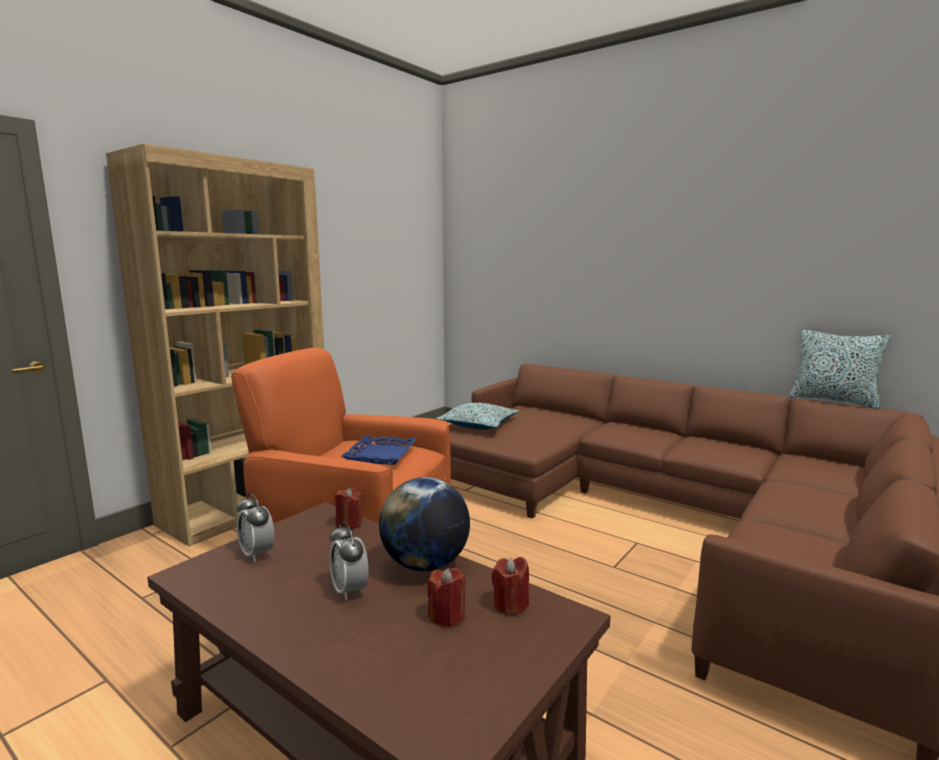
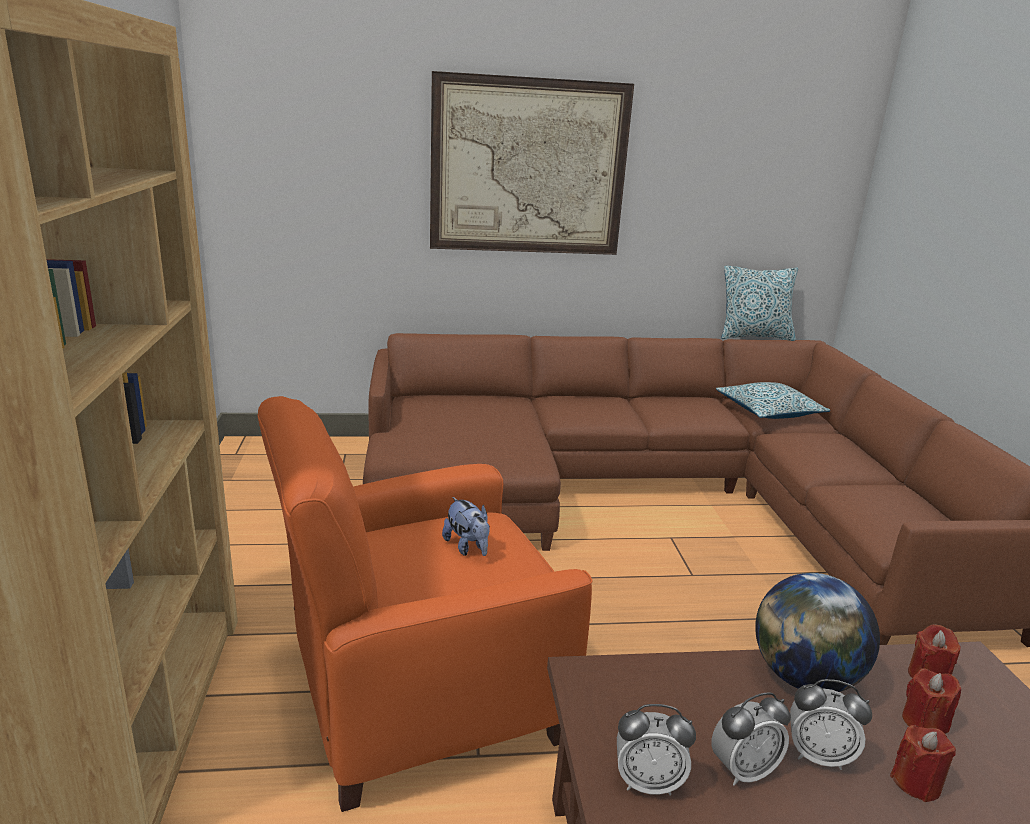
camera: 45 degrees left, 10 degrees up
(302, 573) = (743, 770): none -> alarm clock
(349, 523) = (641, 671): red candle -> red candle (916, 782)
(381, 455) = (467, 547): blue tray -> plush toy
(478, 425) = (417, 445): pillow -> pillow (768, 411)
(626, 250) = (528, 167): none -> picture

